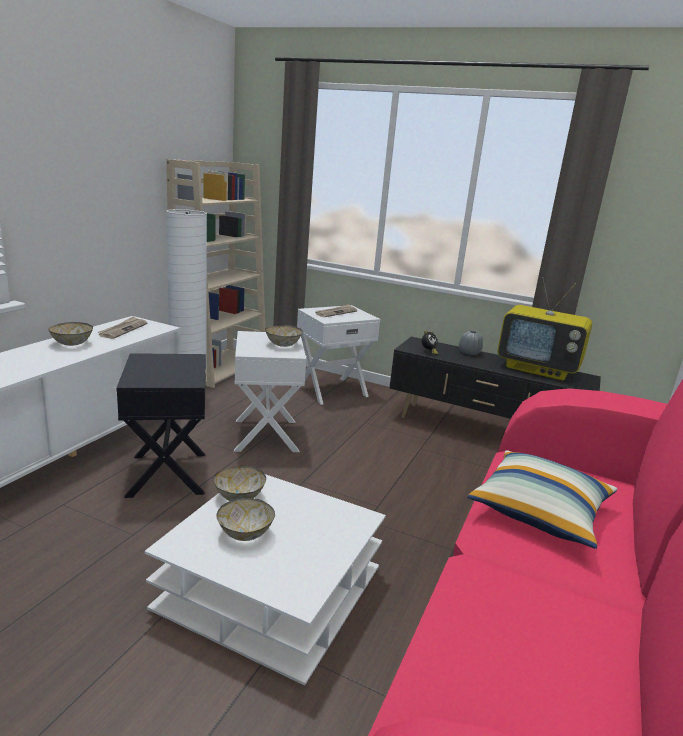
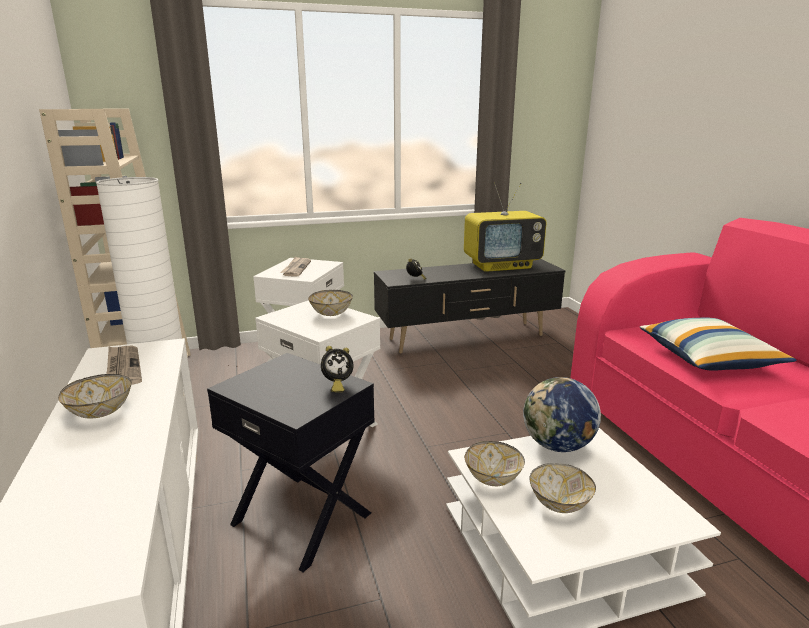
camera: 40 degrees left, 0 degrees up
(184, 379) = (336, 385): none -> alarm clock
(323, 508) = (557, 446): none -> globe
(469, 353) = (440, 269): grey vase -> none

